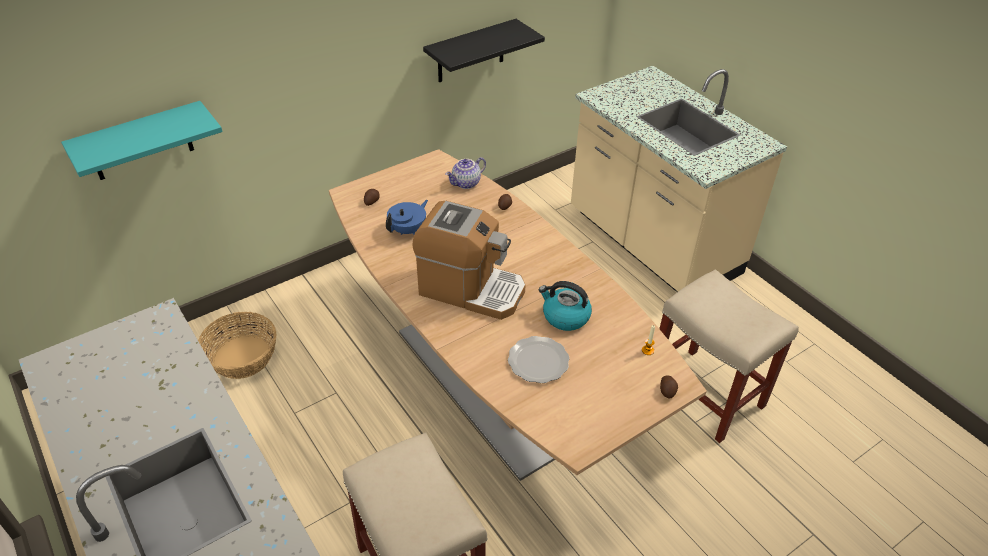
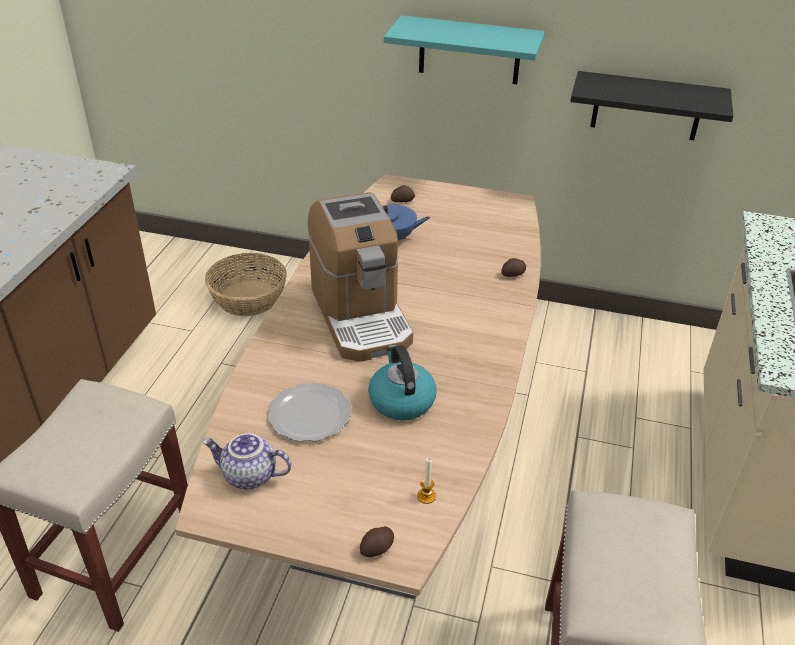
camera: 50 degrees right, 5 degrees down
(140, 142) = (244, 42): turquoise shelf -> turquoise shelf (469, 50)
(466, 183) = (509, 235): teapot -> teapot (248, 476)

